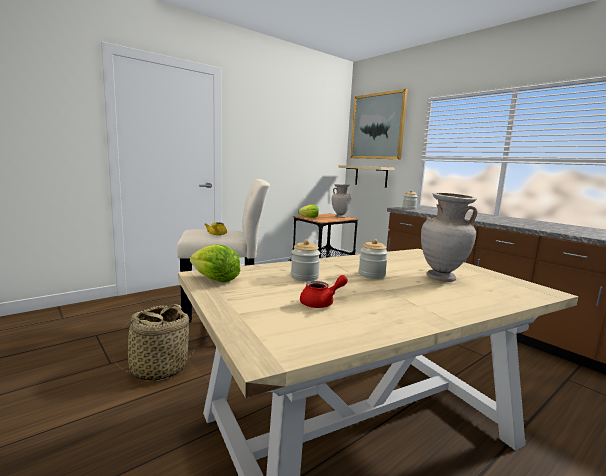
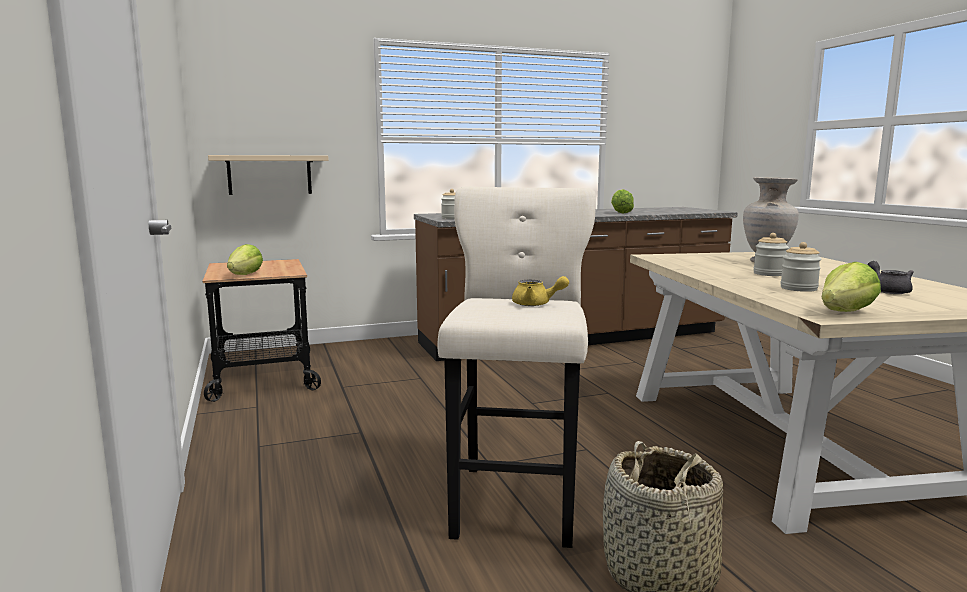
camera: 70 degrees left, 0 degrees up
(322, 303) = (888, 291): red teapot -> grey teapot
(340, 217) = (267, 263): beige vase -> none
(377, 126) = (269, 76): picture -> none
(555, 229) = (621, 213): none -> lettuce

